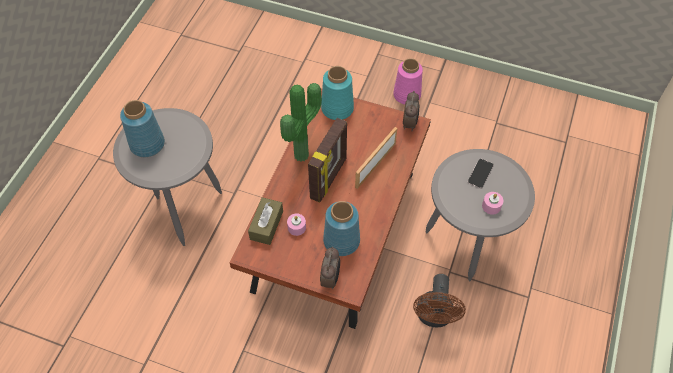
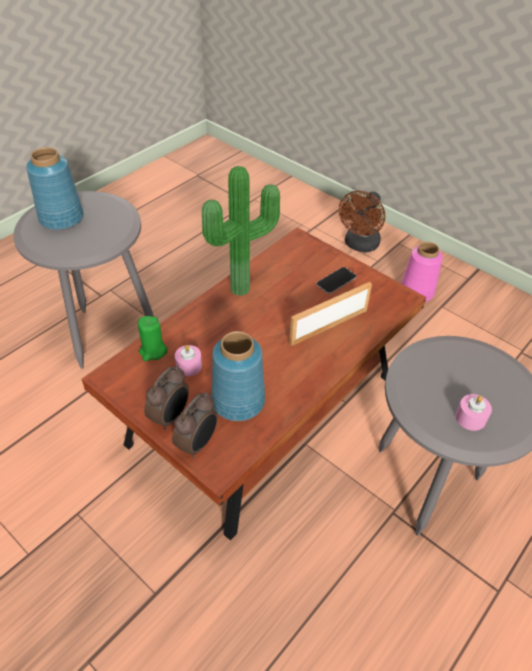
camera: 20 degrees right, 10 degrees down
(266, 225) = (153, 351): brown tissue box -> green candle
(329, 178) = (261, 324): picture frame -> none
(337, 109) = (310, 254): turquoise vase -> none
(410, 123) = (396, 294): alarm clock -> alarm clock (171, 417)
(434, 317) = (347, 566): brown fan -> brown fan (359, 245)
(480, 173) = (469, 370): phone -> phone (336, 281)

